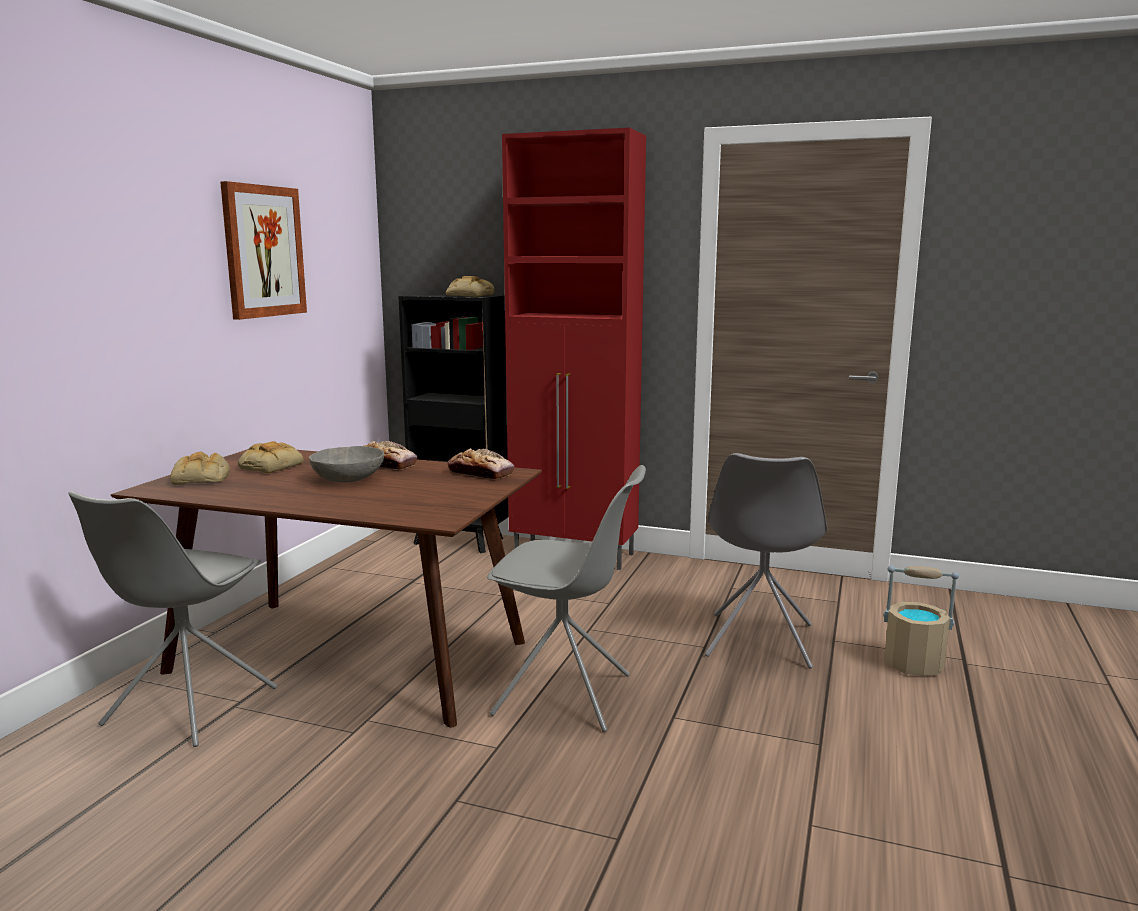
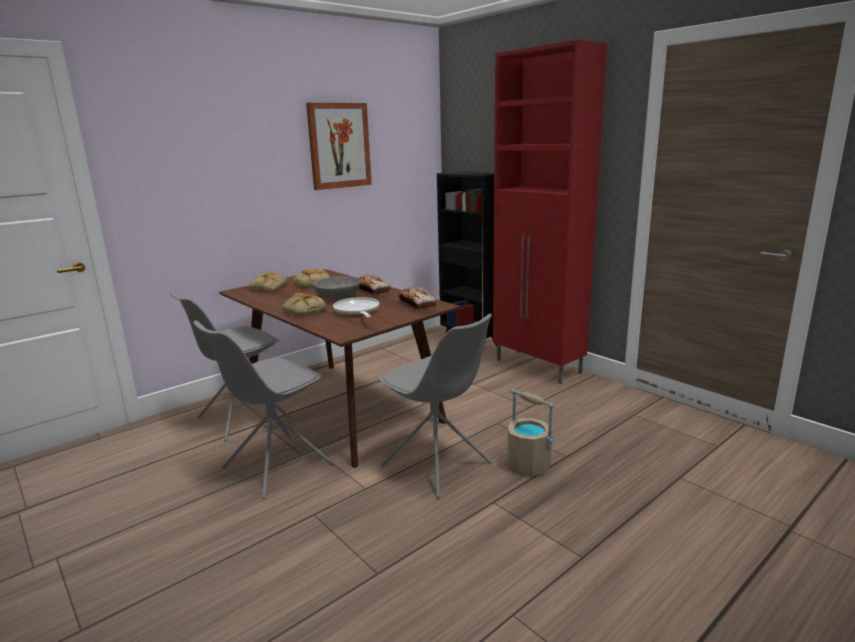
camera: 30 degrees right, 5 degrees up
(411, 492) = (357, 312): none -> frying pan
(469, 295) = (480, 173): bread -> bread (303, 310)
(759, 641) = (614, 462): grey chair -> grey chair (275, 467)
(914, 664) = (735, 517): beige bucket -> beige bucket (528, 465)

